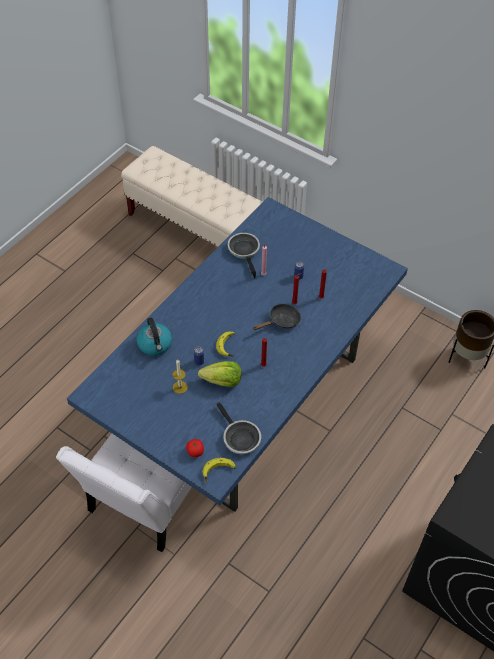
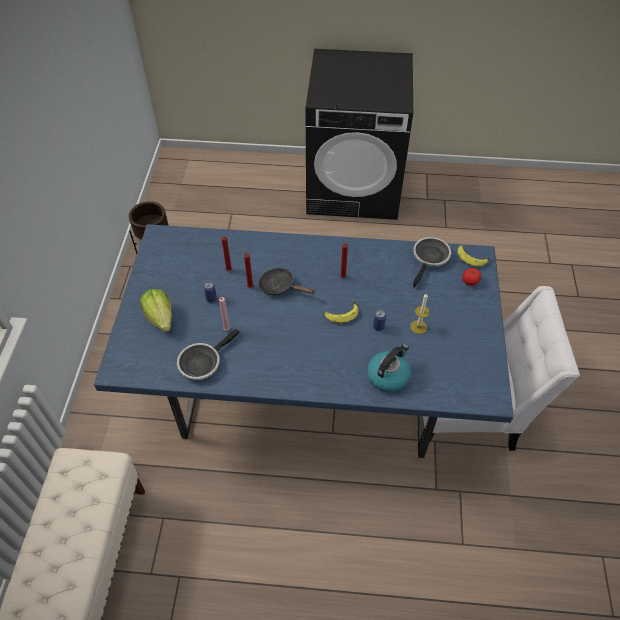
camera: 120 degrees left, 0 degrees up
(222, 381) = (385, 298): lettuce -> lettuce (160, 317)

